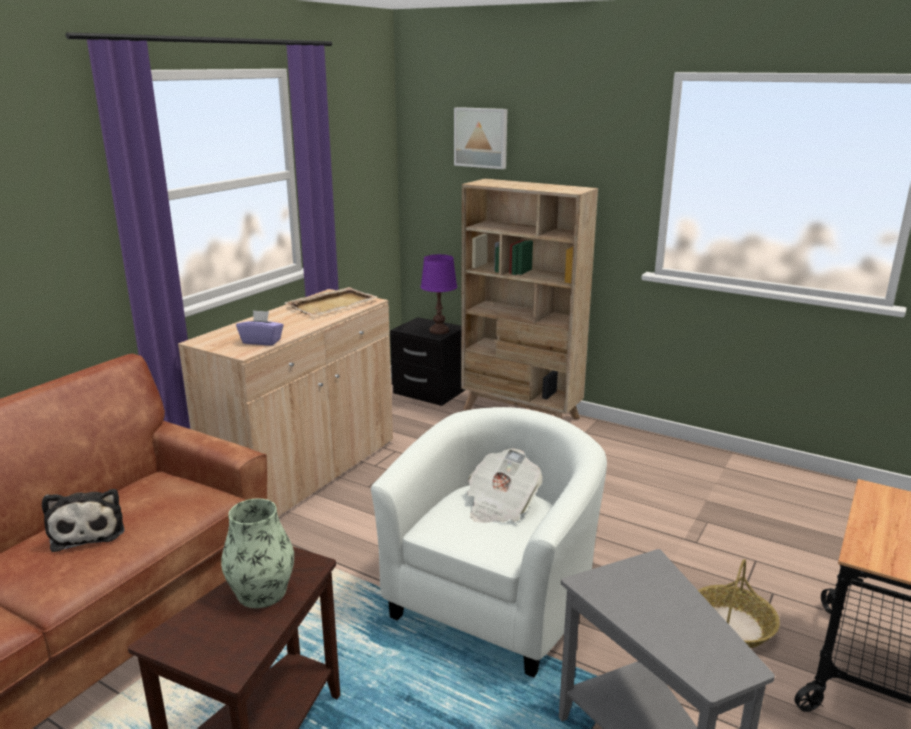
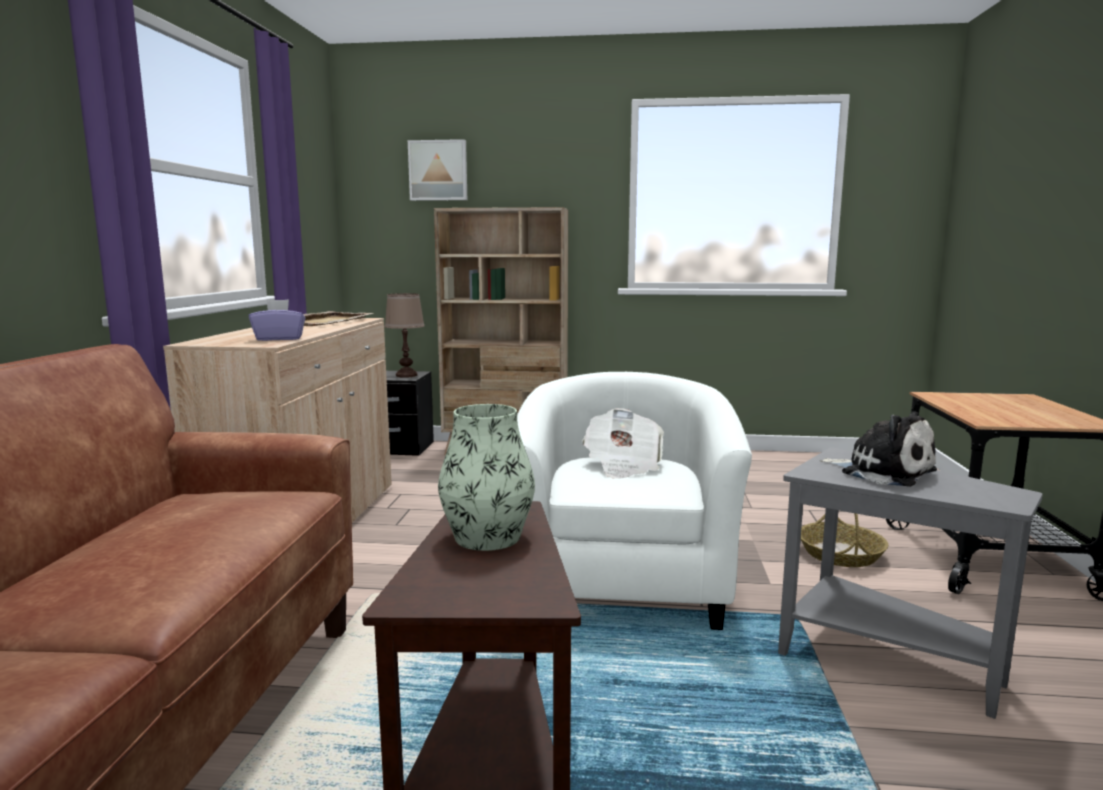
camera: 25 degrees left, 10 degrees down
(88, 530) = (142, 544): plush toy -> plush toy (882, 472)
(439, 331) = (406, 375): purple table lamp -> brown table lamp

